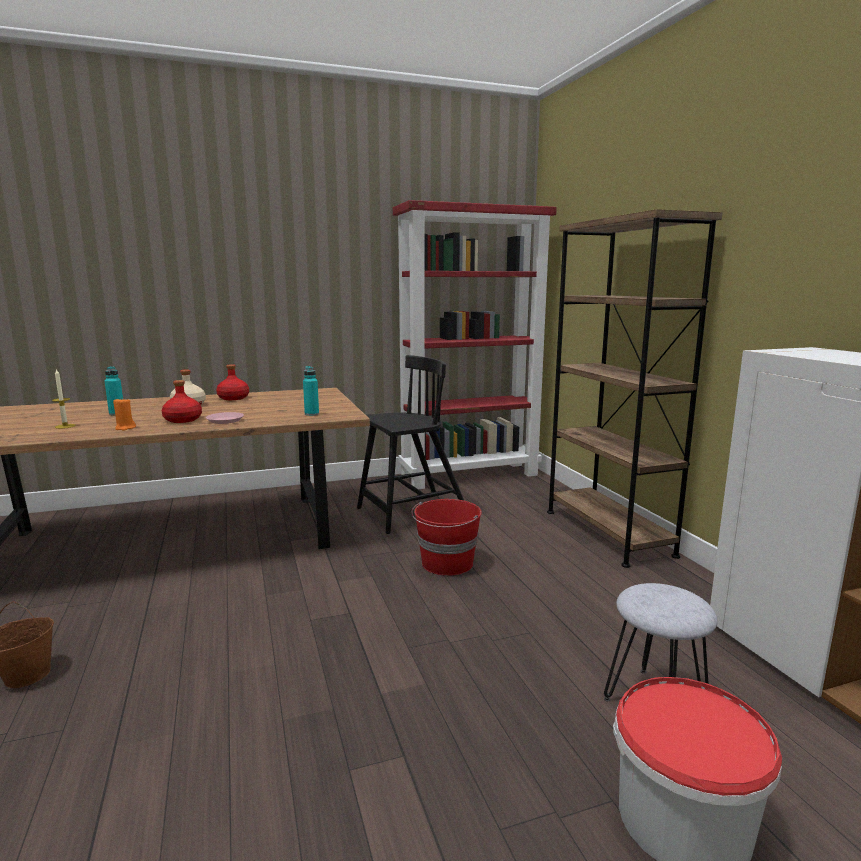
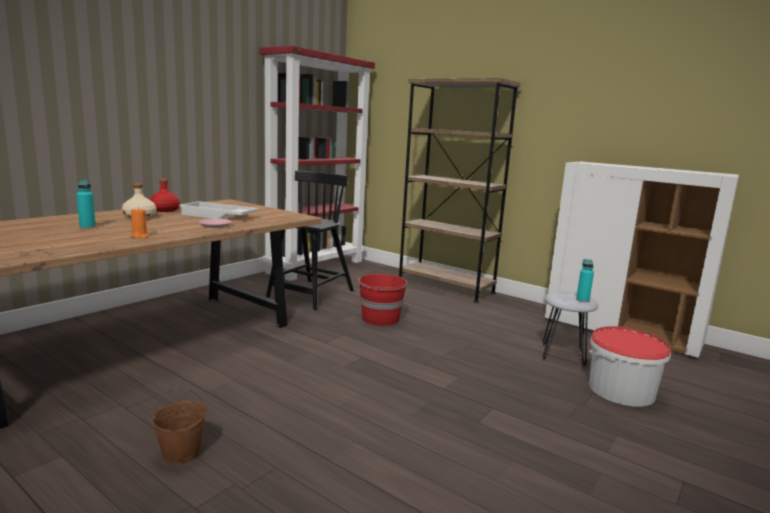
camera: 35 degrees left, 0 degrees up
(65, 426) = (68, 239): candle -> none
(183, 420) = (175, 227): red bottle -> none
(260, 409) = (218, 216): none -> white tray
(311, 414) = (272, 217): turquoise bottle -> turquoise bottle (582, 300)

